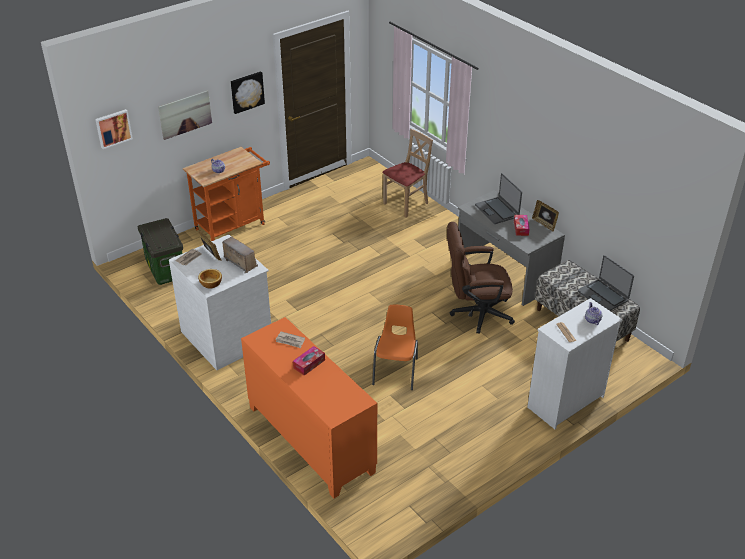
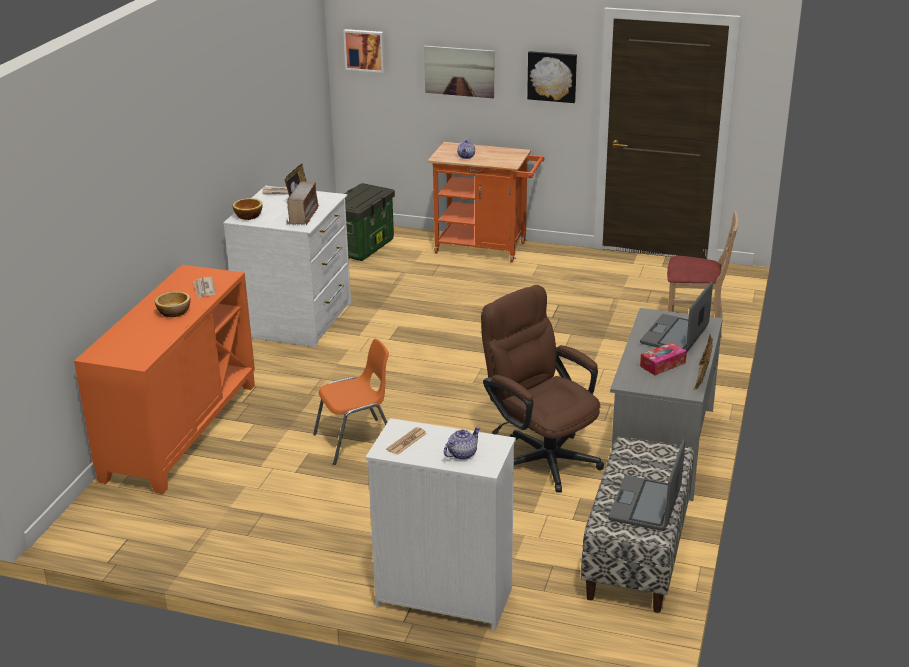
camera: 55 degrees right, 10 degrees down
(309, 364) = (174, 312): tissue box -> bowl

